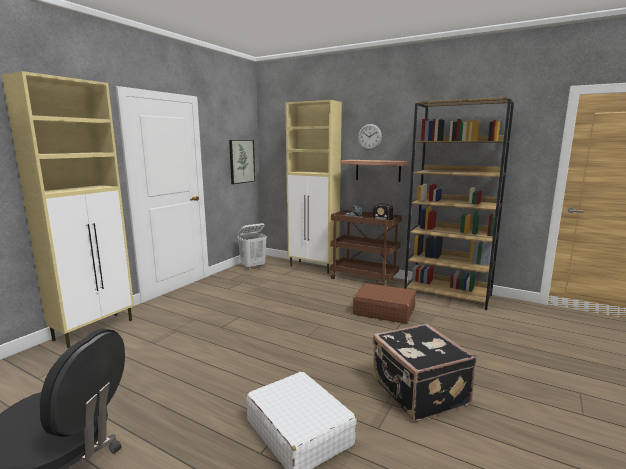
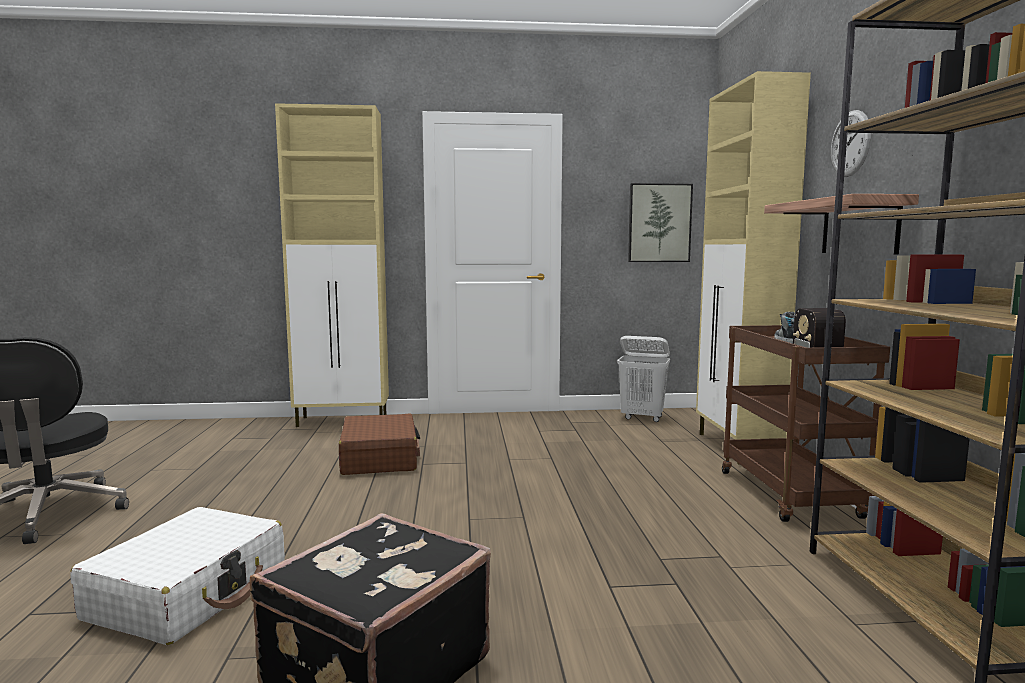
camera: 55 degrees right, 5 degrees down
(384, 311) = (675, 553): brown suitcase -> brown suitcase (379, 458)

